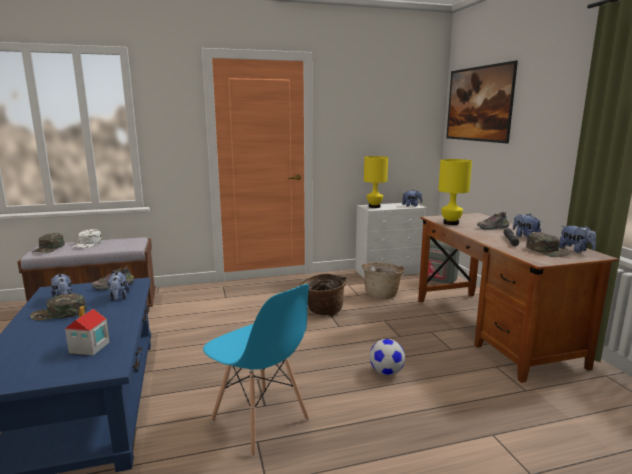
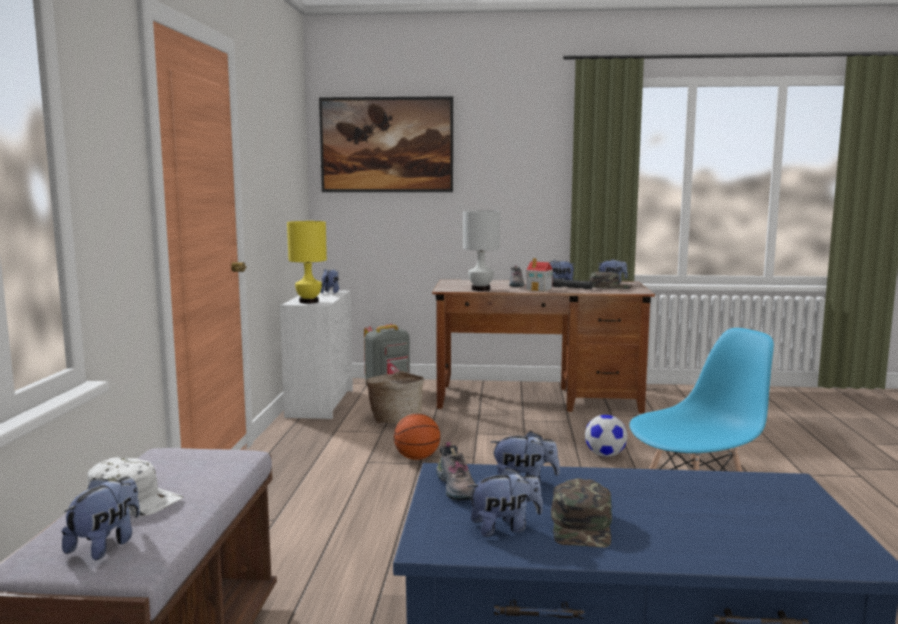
camera: 70 degrees left, 5 degrees down
(49, 248) = (106, 545): green cap -> plush toy
(89, 347) = (730, 496): toy house -> toy house (539, 289)
(323, 311) = (416, 458): basket -> basketball
(451, 223) = (481, 289): yellow table lamp -> white table lamp

